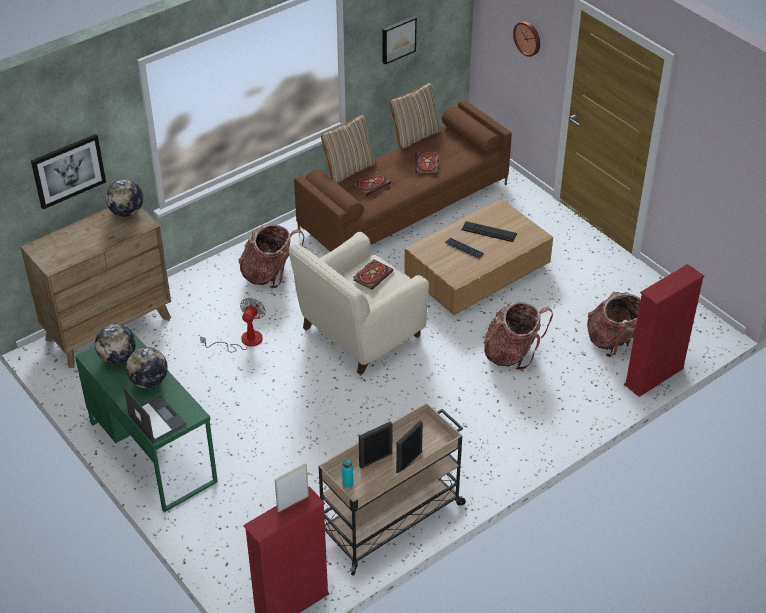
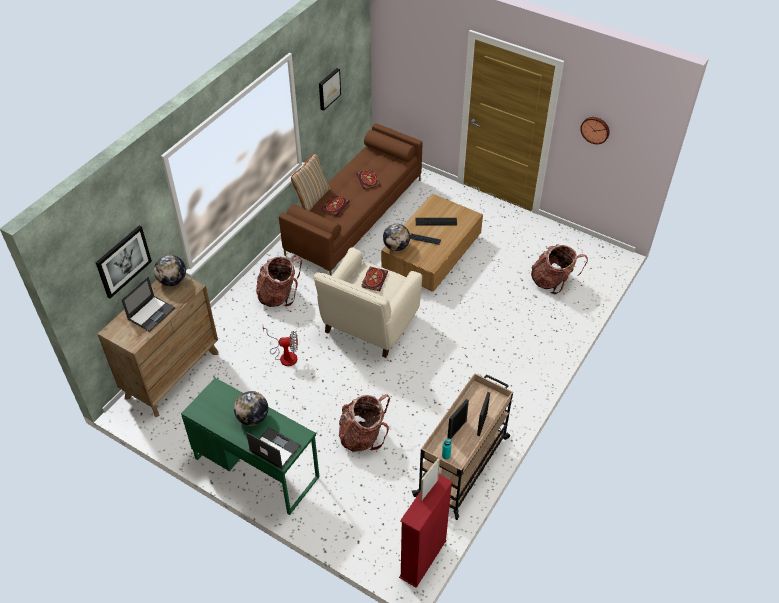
camera: 20 degrees left, 5 degrees up
(87, 240) = (151, 313): none -> laptop
(118, 358) = (217, 405): globe -> globe (396, 247)
(243, 341) = (284, 355): fan -> fan turned 90 degrees clockwise
(415, 136) = (348, 159): beige pillow -> none
(512, 354) = (486, 310): backpack -> backpack (362, 436)
(528, 38) = (426, 67): wall clock -> wall clock (595, 129)
(654, 376) = (590, 300): red bookcase -> none

